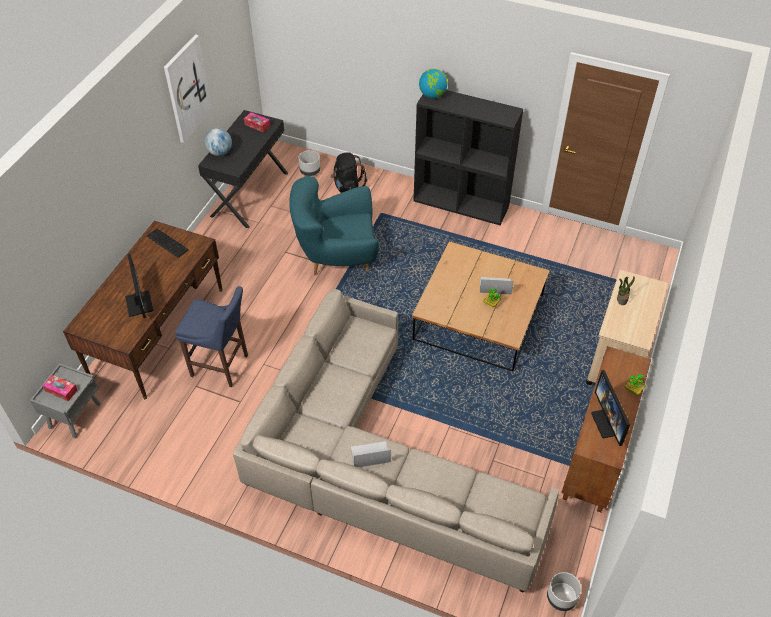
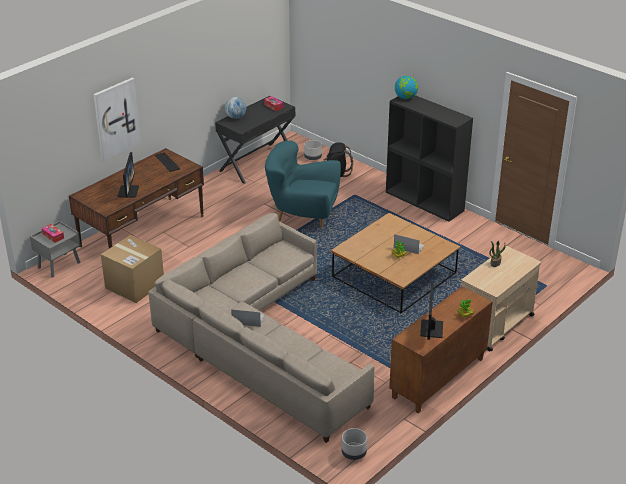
camera: 20 degrees right, 15 degrees down
(186, 420) = (135, 285): none -> cardboard box
(187, 89) = (217, 58): picture -> picture (116, 118)
(222, 367) = (177, 261): blue stool -> none

